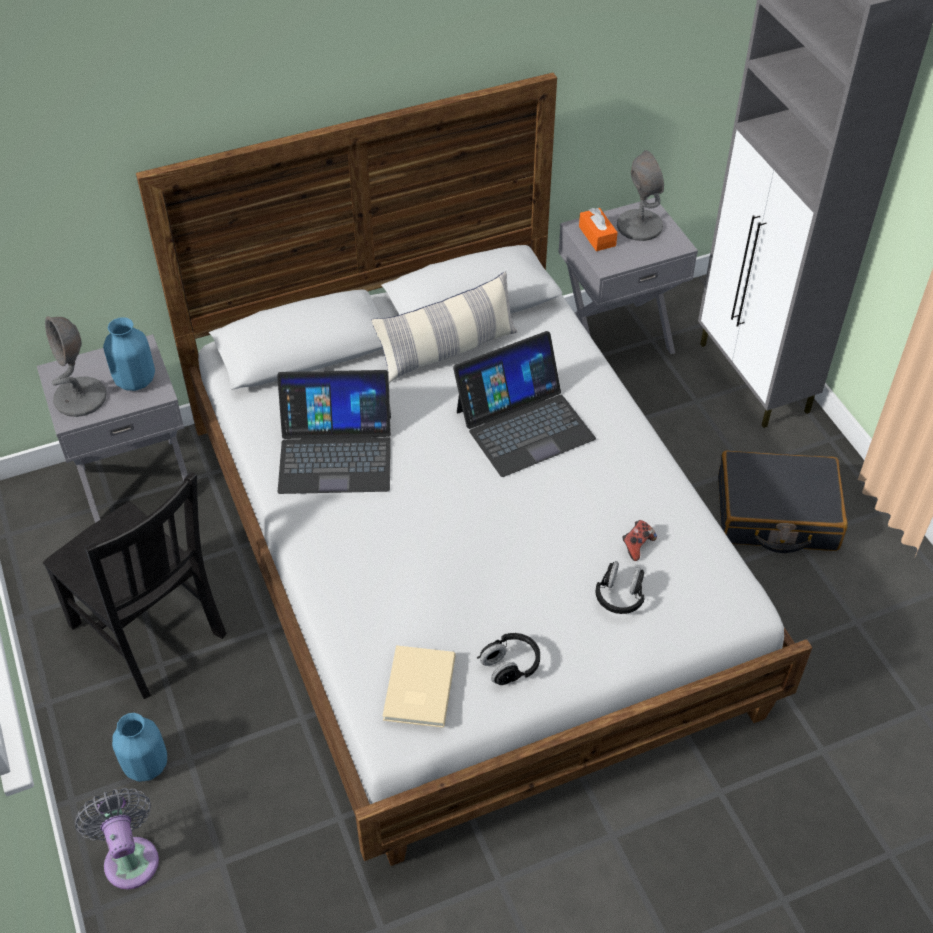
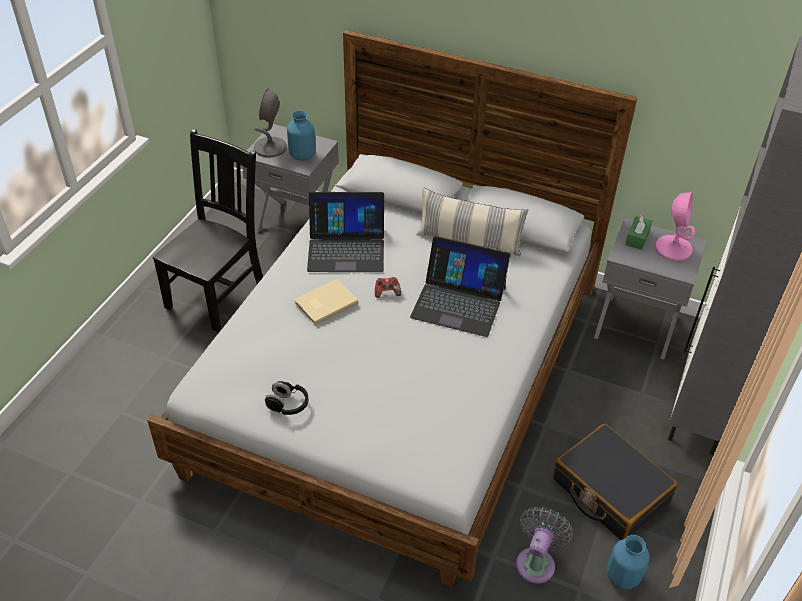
camera: 45 degrees right, 5 degrees down
(130, 857) = (92, 377): grey fan -> grey fan (536, 561)
(146, 764) = (146, 346): blue vase -> blue vase (623, 576)
(150, 633) = (218, 293): black chair -> black chair turned 150 degrees counterclockwise
(335, 452) = (346, 248): laptop -> laptop turned 45 degrees counterclockwise
(417, 689) = (231, 377): beige book -> beige book (324, 303)
(597, 236) = (637, 238): orange tissue box -> green tissue box
(620, 596) = (388, 420): black headphones -> none
(637, 545) = (433, 404): game controller -> game controller (387, 292)
(639, 225) = (673, 248): grey table lamp -> pink table lamp

